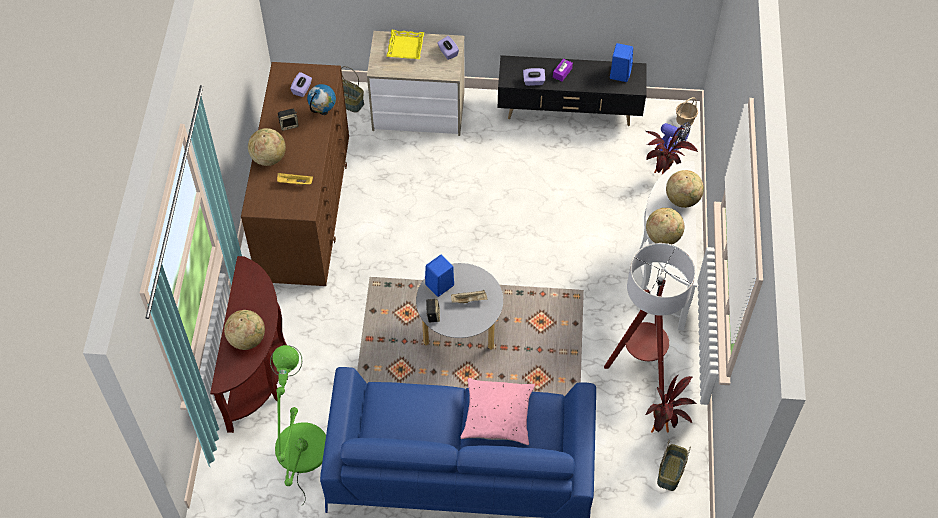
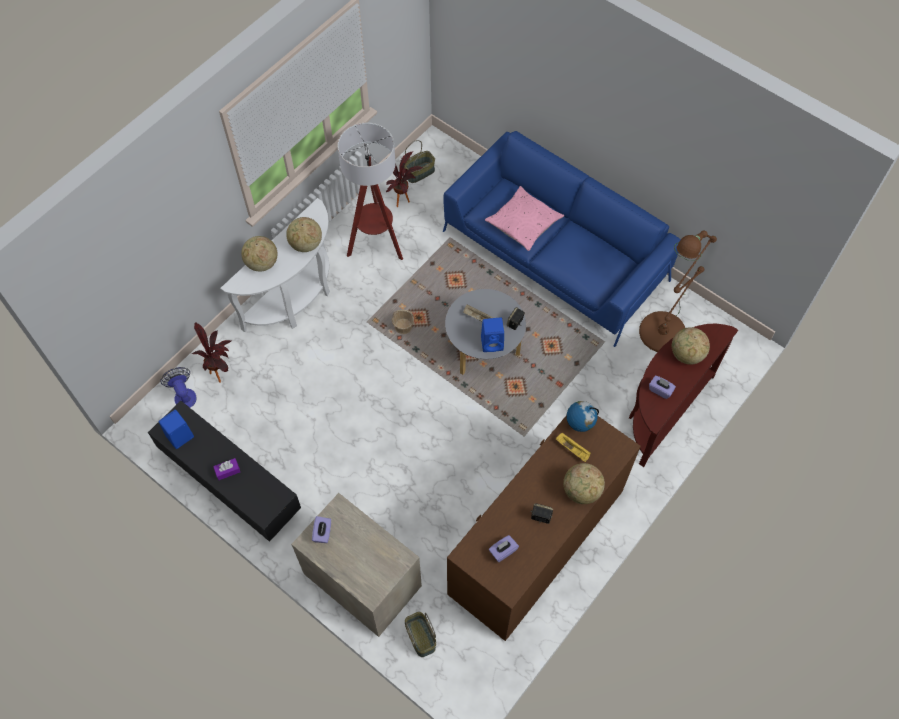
camera: 145 degrees left, 5 degrees up
(301, 455) = (666, 327): green floor lamp -> brown floor lamp
(323, 112) = (499, 511): globe -> globe (579, 425)
(405, 47) = (357, 567): yellow tray -> none
(533, 81) = (260, 478): purple tissue box -> purple tissue box (660, 390)
(685, 119) = (146, 413): basket -> basket (403, 326)

